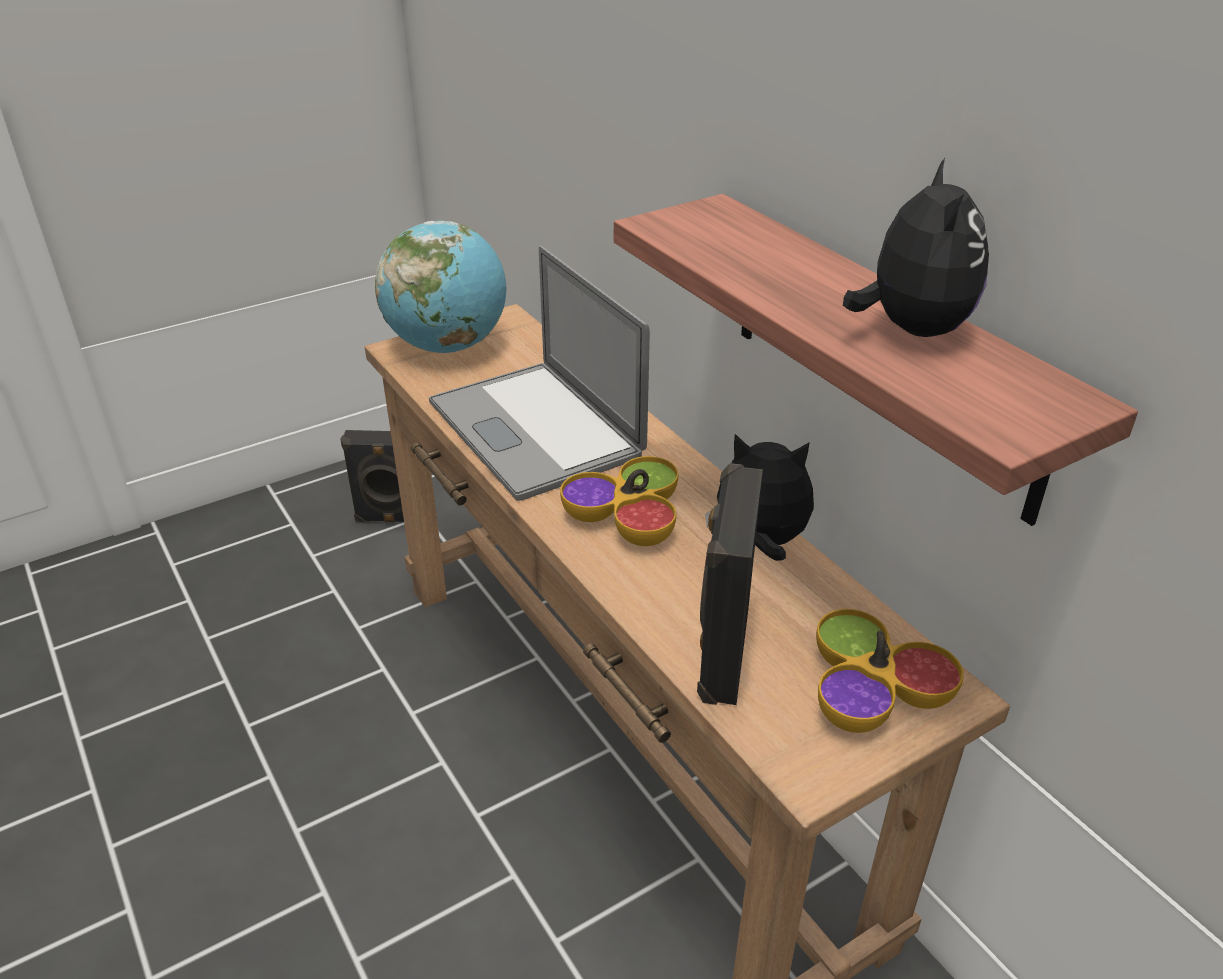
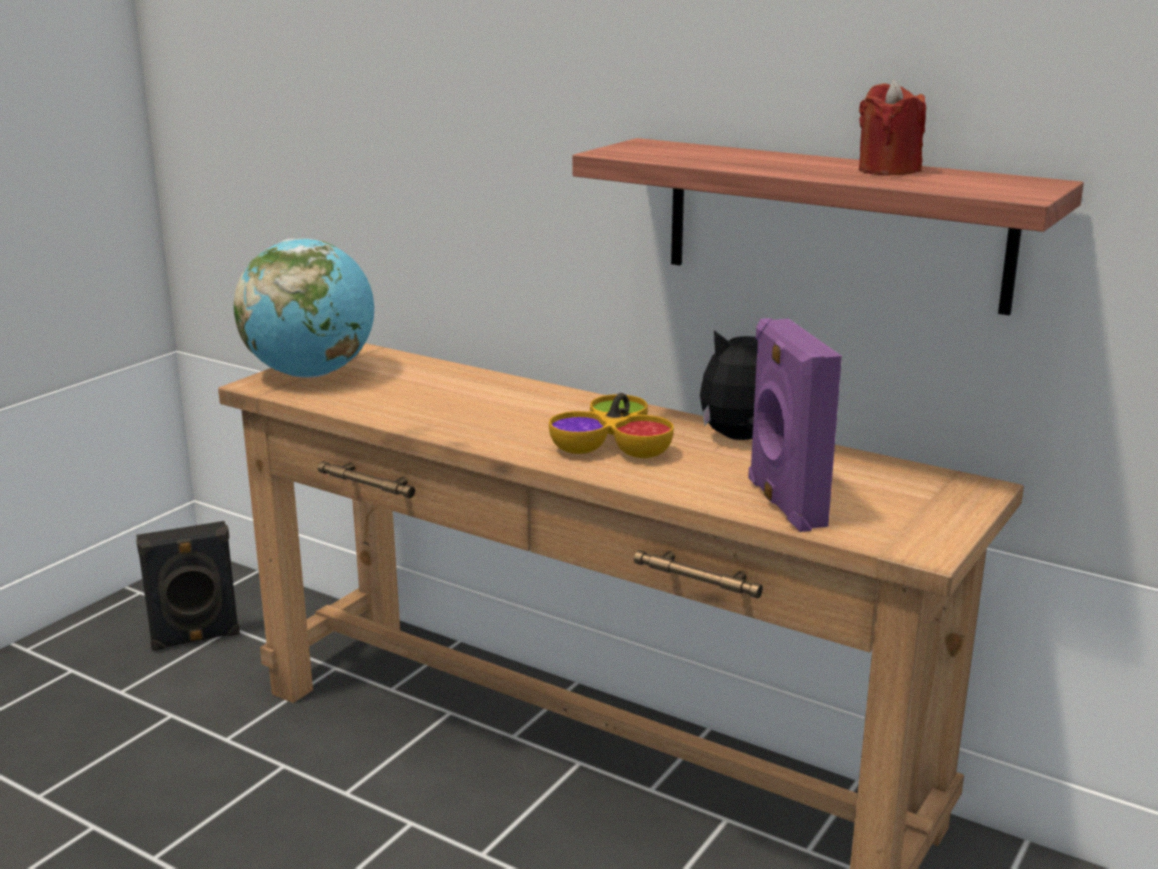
camera: 25 degrees left, 15 degrees down
(534, 428) = (464, 410): laptop -> none
(720, 654) = (783, 504): black speaker -> purple speaker
(872, 689) = (919, 497): bowl -> none
(910, 329) = (888, 170): plush toy -> red candle

